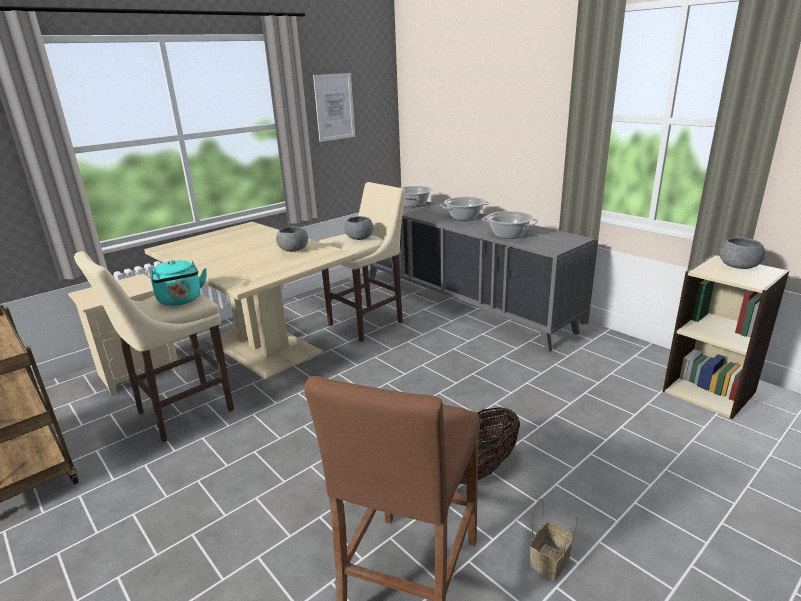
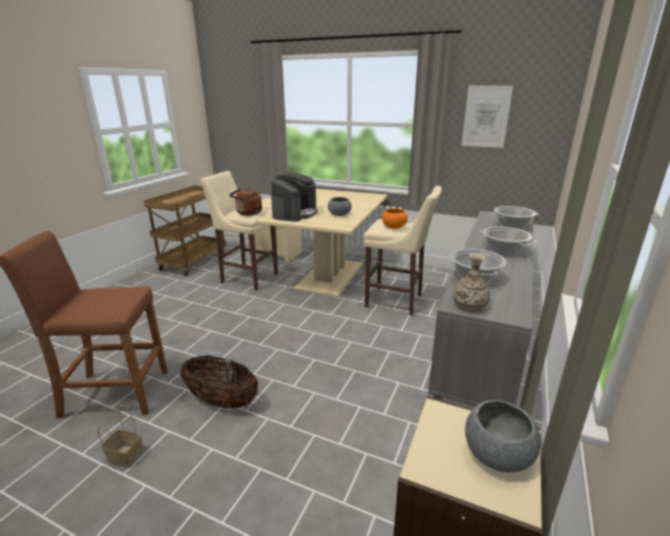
camera: 65 degrees right, 0 degrees up
(181, 301) = (248, 213): turquoise kettle -> brown kettle
(249, 269) = (295, 213): none -> coffee machine
(359, 238) = (394, 227): grey bowl -> orange bowl
(556, 245) = (469, 306): none -> vase

